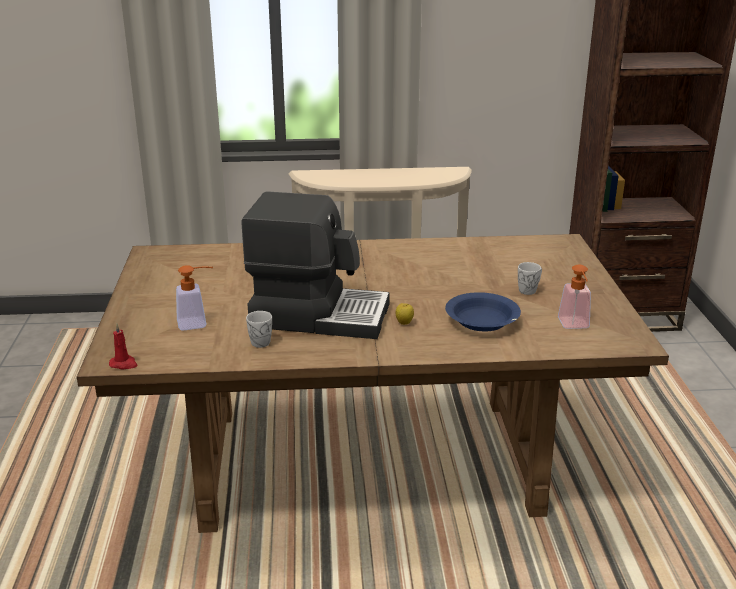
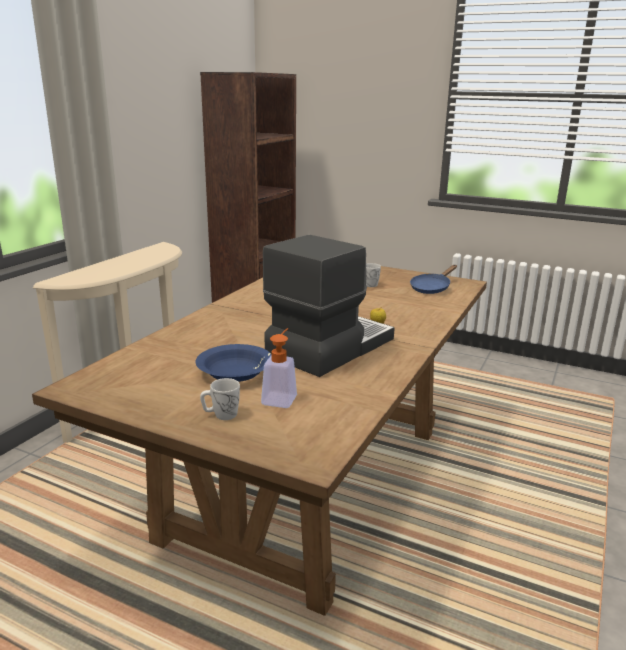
camera: 60 degrees left, 5 degrees down
(124, 364) = (328, 453): red candle -> none
(258, 341) = (349, 379): white mug -> white mug (221, 415)
(482, 322) = (401, 306): blue bowl -> blue bowl (235, 373)
(574, 326) = (432, 288): soap dispenser -> blue frying pan

